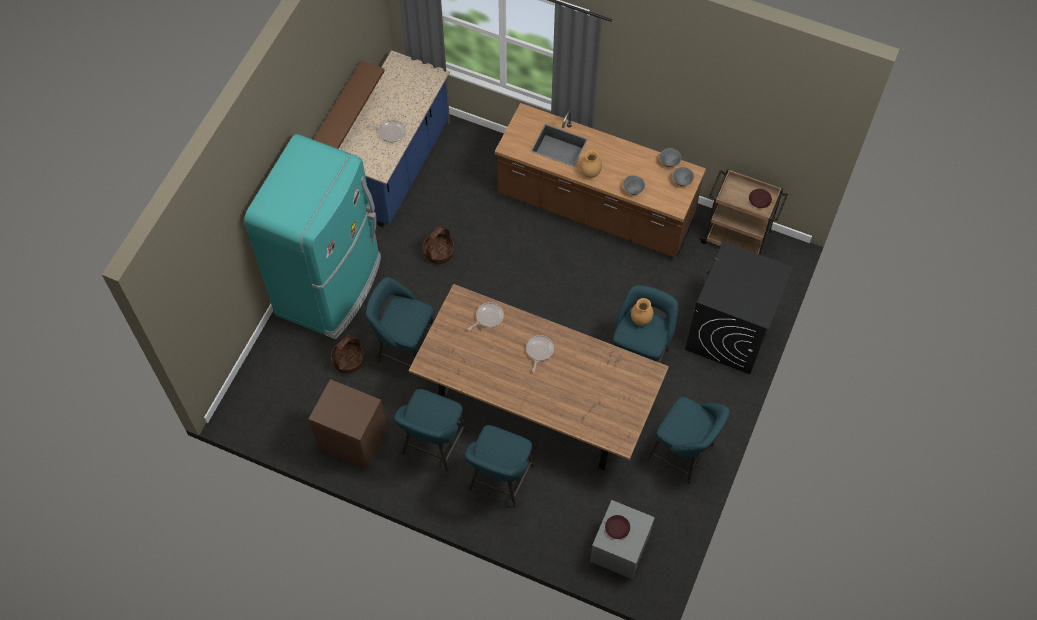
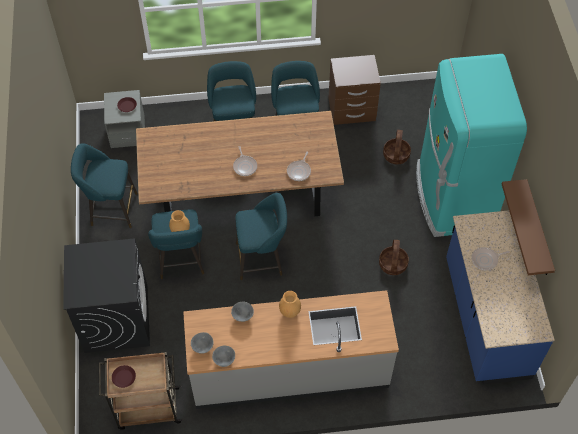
camera: 150 degrees right, 5 degrees down
(405, 348) = (362, 182): turquoise stool -> turquoise stool (262, 259)
(595, 209) = (289, 370): brown counter -> grey counter

